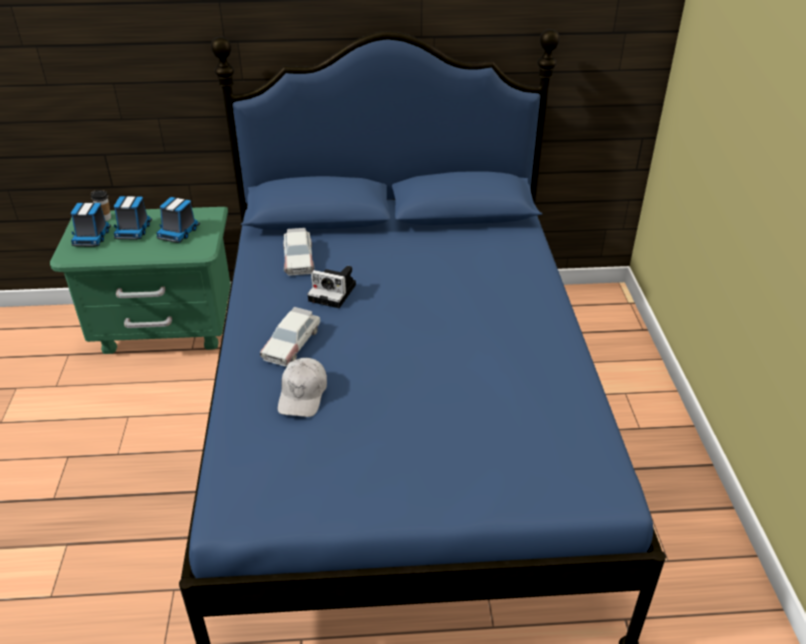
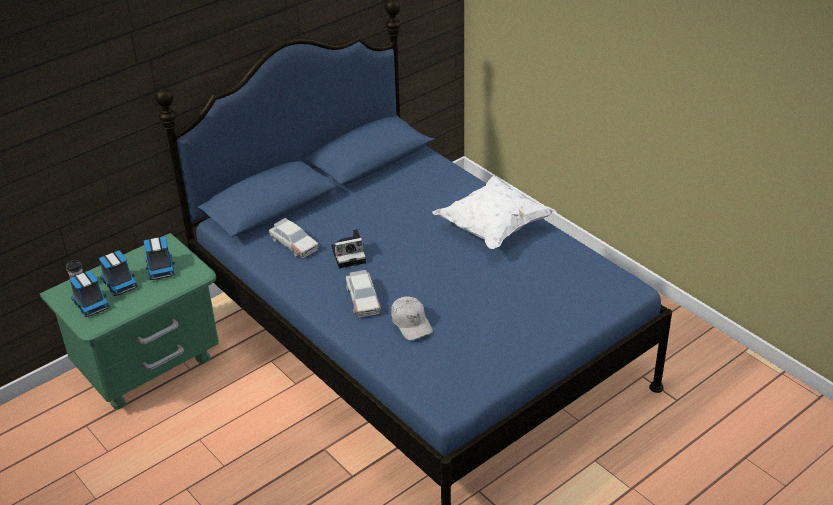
camera: 35 degrees left, 0 degrees up
(514, 335) = (493, 228): none -> white pillow

